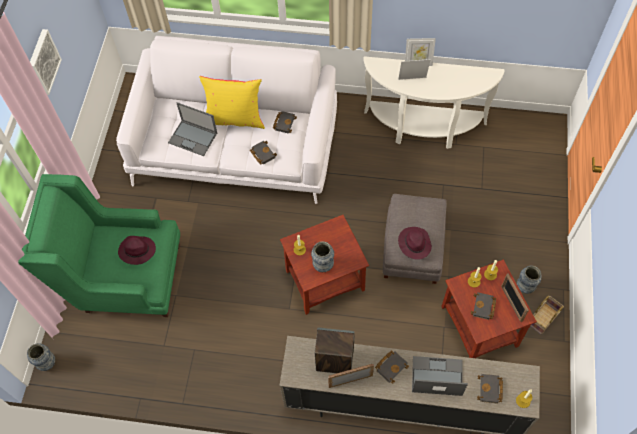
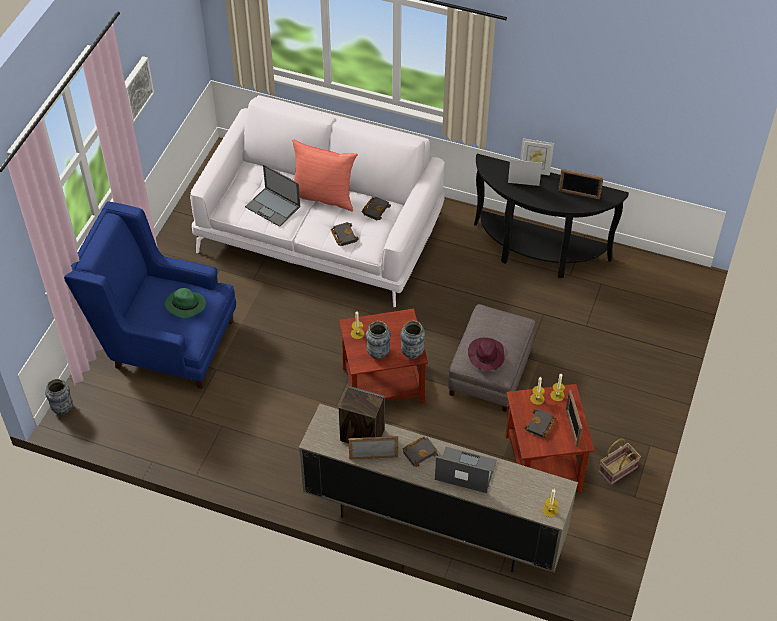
camera: 10 degrees right, 10 degrees down
(123, 278) = (164, 341): green armchair -> blue armchair
(136, 251) = (185, 305): purple hat -> green hat
(234, 119) = (322, 196): yellow pillow -> red pillow
(424, 129) = (537, 253): white console table -> black console table
(462, 79) = (579, 194): none -> picture frame
(490, 390) = (518, 494): black book -> none
(525, 287) = (606, 434): vase -> vase (412, 353)

